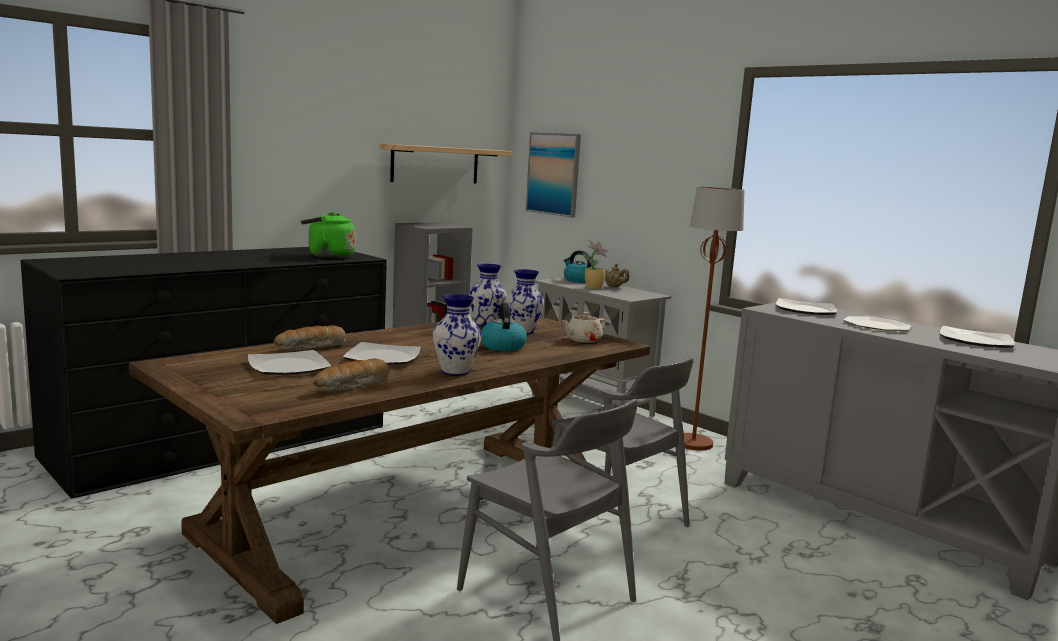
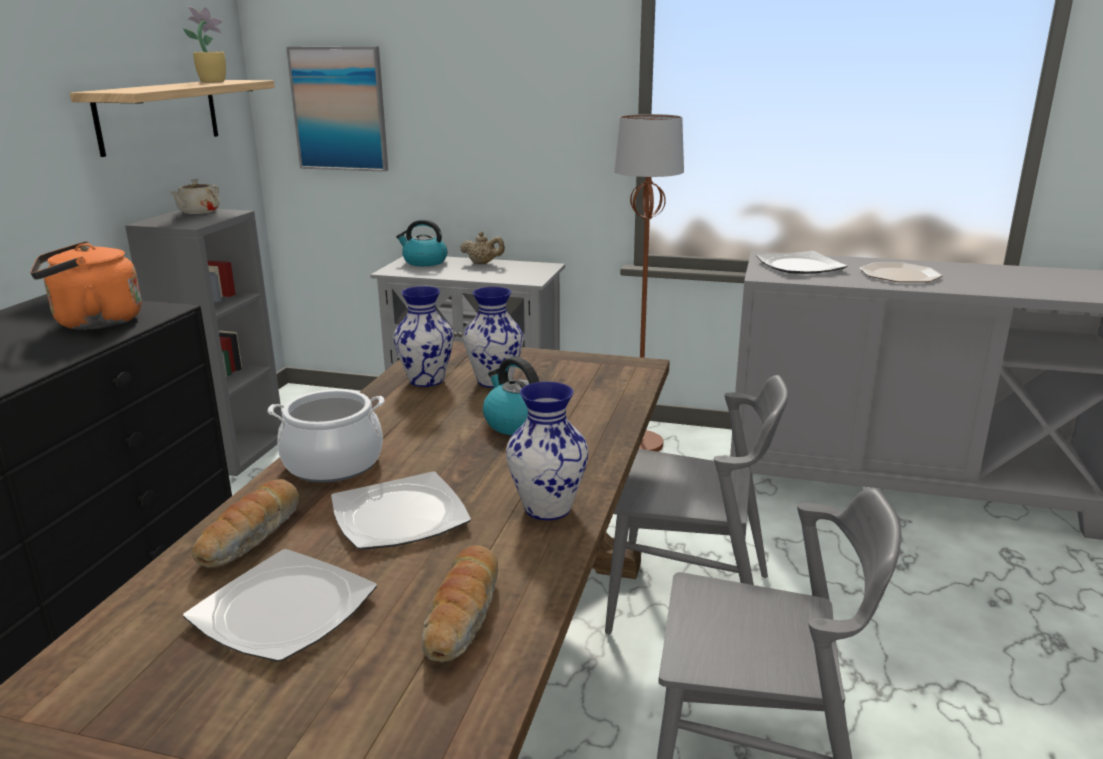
camera: 30 degrees left, 10 degrees up
(328, 256) = (93, 323): green kettle -> orange kettle
(385, 337) = (333, 463): none -> cooking pot
(583, 340) = (587, 374): beige teapot -> beige teapot (198, 212)
(593, 287) = (462, 271): potted plant -> potted plant (212, 81)
(975, 341) = (1006, 275): plate -> none

